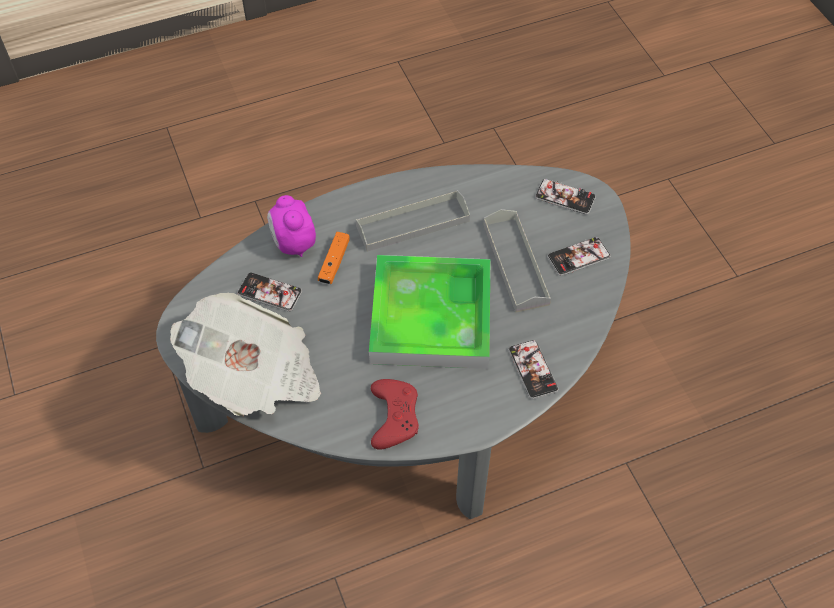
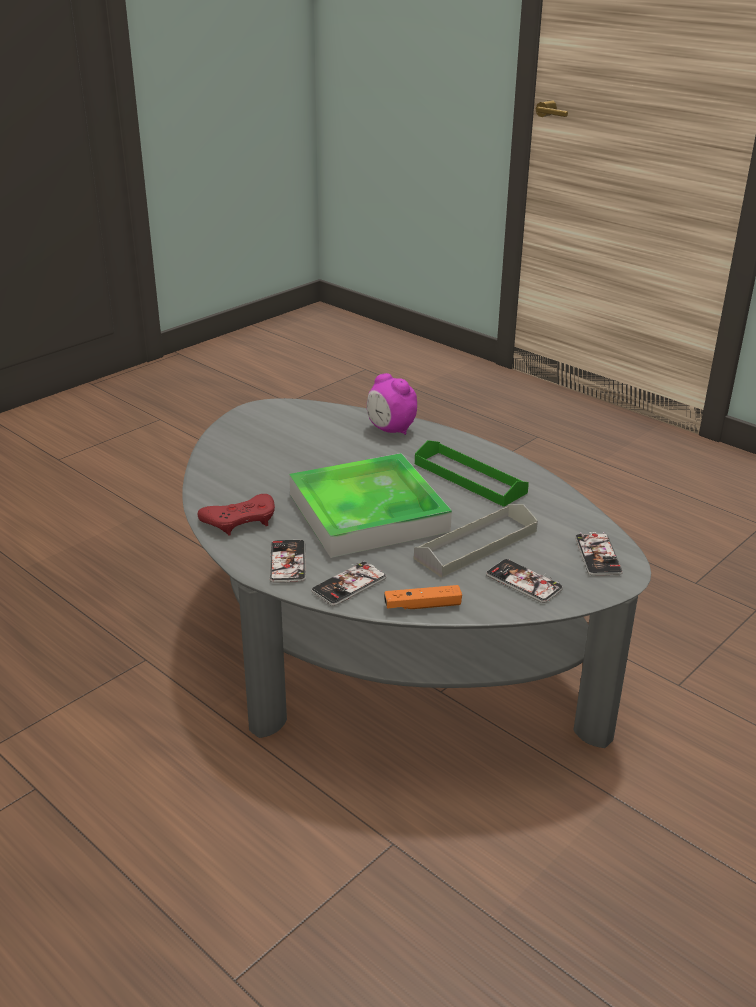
camera: 65 degrees right, 25 degrees down
(255, 375) = (240, 447): newspaper -> none
(270, 292) = (329, 433): phone -> phone (287, 562)
(293, 244) = (390, 430): alarm clock -> alarm clock turned 90 degrees counterclockwise
(334, 262) = (387, 452): orange game controller -> orange game controller (422, 605)
(412, 223) = (469, 478): grey tray -> green tray

